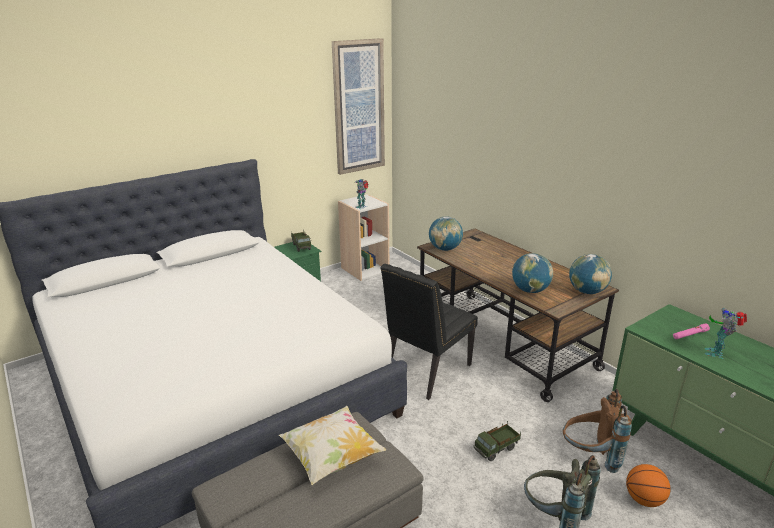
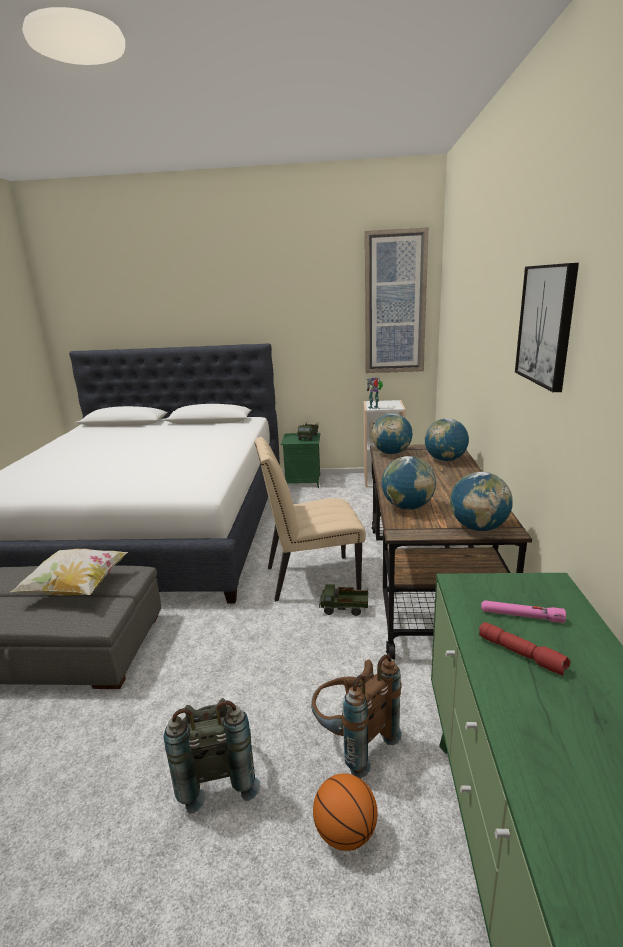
camera: 40 degrees right, 5 degrees down
(428, 370) = (313, 578): black chair -> beige chair
(489, 246) = (445, 460): none -> globe
(496, 449) = (267, 674): toy truck -> toy truck (344, 609)
(621, 155) = (546, 325): none -> picture
(717, 352) = (522, 654): toy robot -> red flashlight

